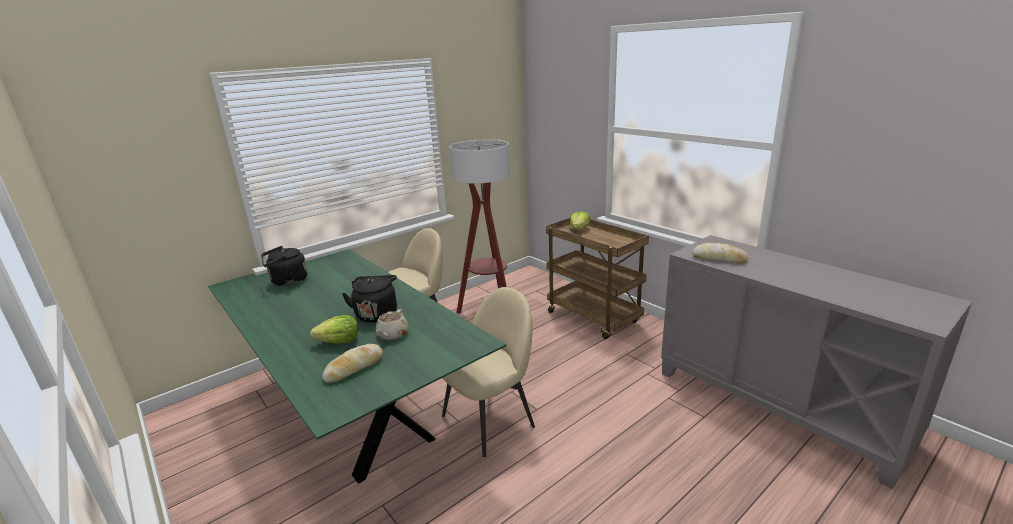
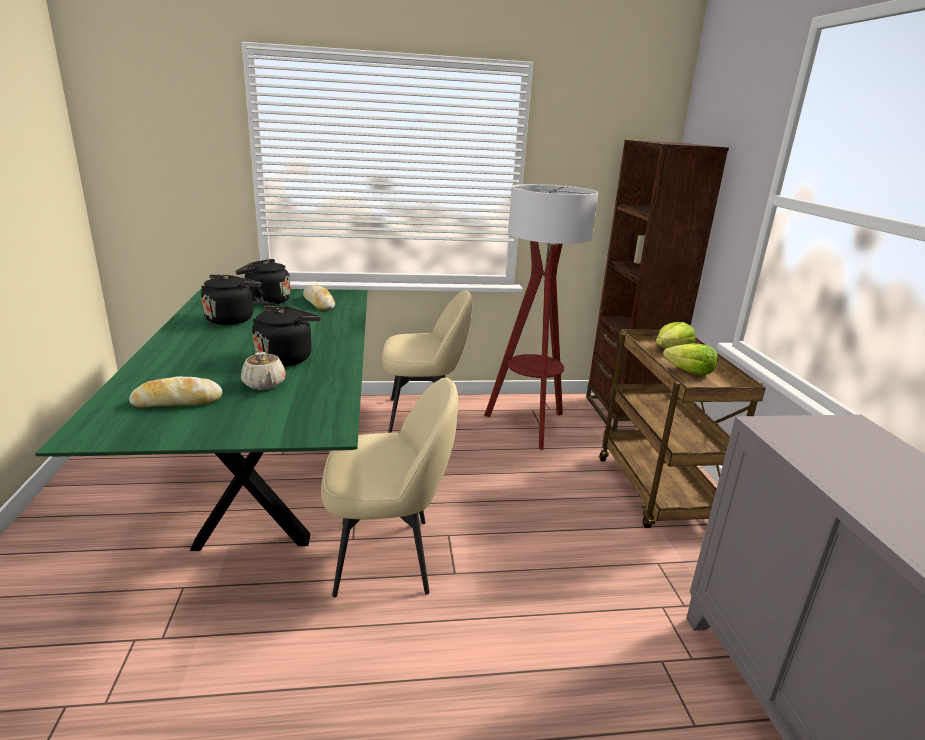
camera: 30 degrees right, 0 degrees up
(285, 303) = (232, 319): none -> black kettle
(339, 341) = (210, 371): lettuce -> lettuce (689, 372)
(392, 335) = (264, 384): beige teapot -> beige teapot turned 75 degrees counterclockwise
(536, 280) = (624, 414): none -> brown bookcase
(719, 258) = (824, 454): bread -> bread (319, 303)

